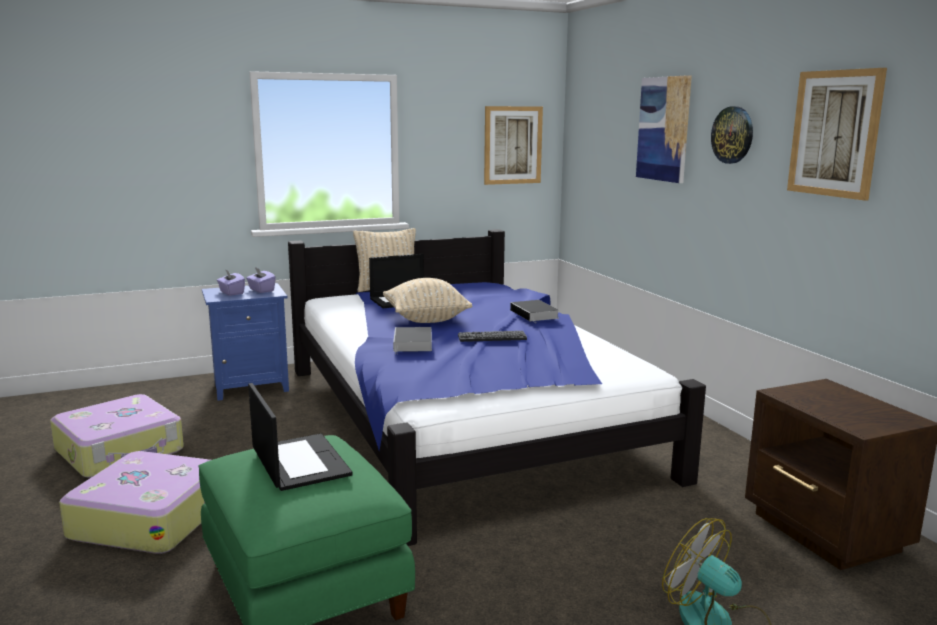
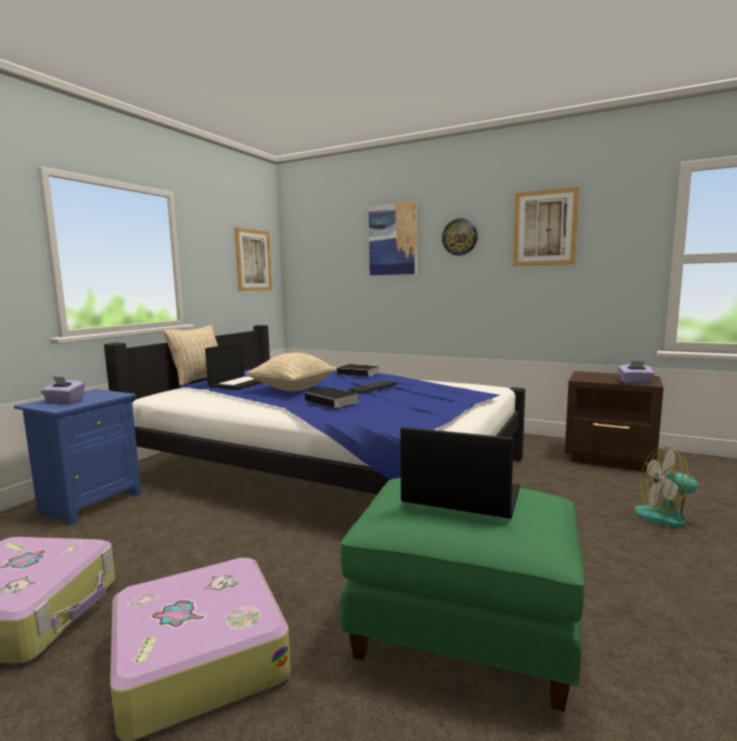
camera: 40 degrees left, 5 degrees down
(261, 290) = (95, 395): purple tissue box -> purple tissue box (635, 382)

